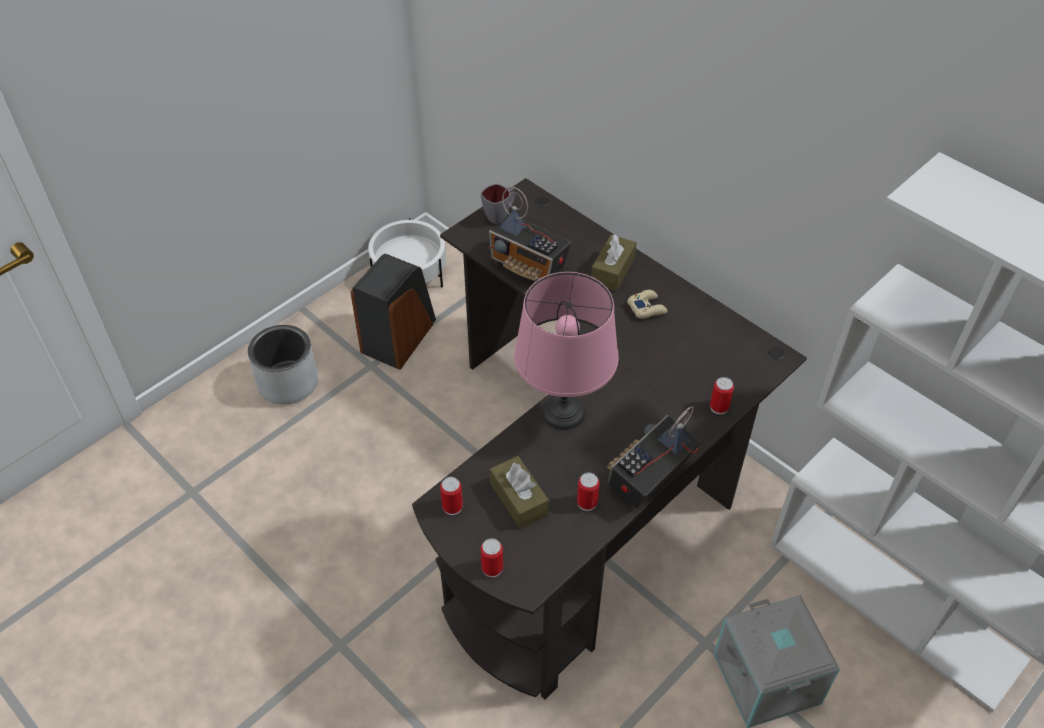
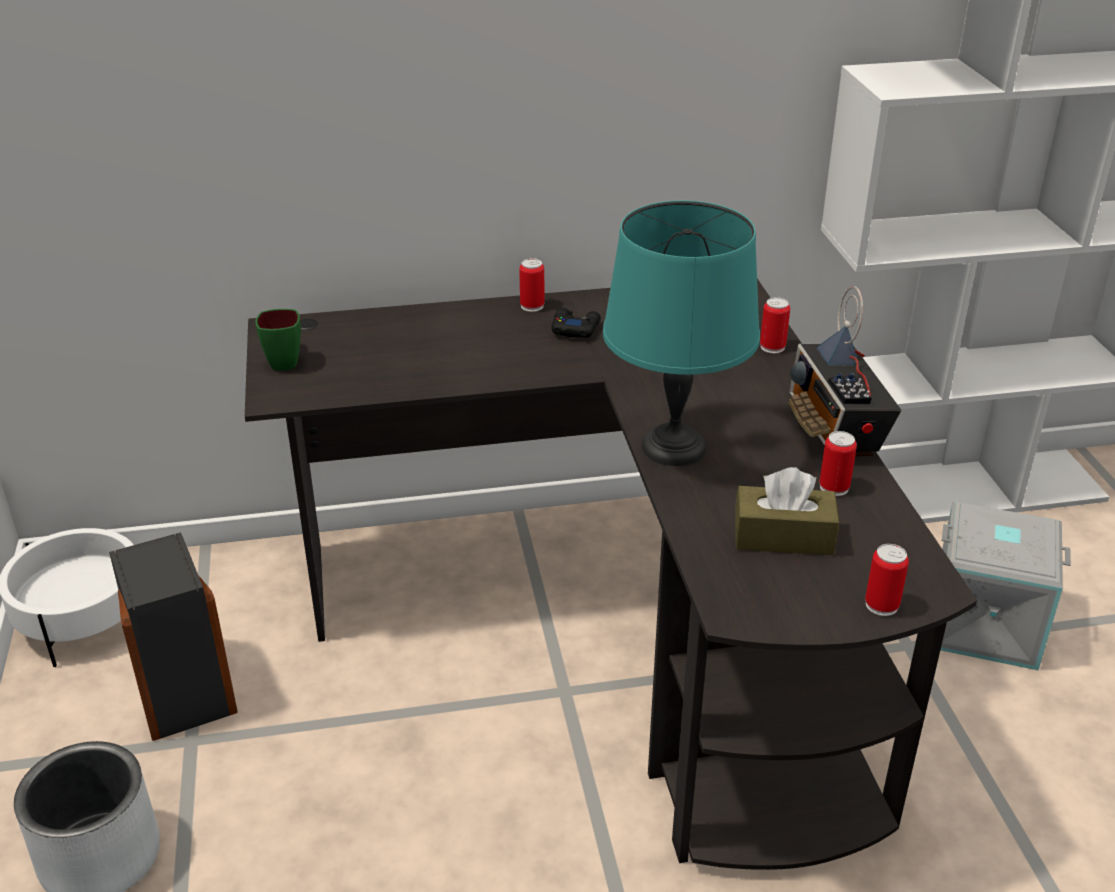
camera: 55 degrees left, 15 degrees down
(452, 507) = (747, 598): can -> can (532, 306)
(500, 215) = (284, 360): grey mug -> green mug
(528, 266) = (402, 375): radio -> none
(562, 412) = (672, 448): pink table lamp -> turquoise table lamp
(612, 270) = (488, 325): brown tissue box -> none
(647, 308) = (575, 329): beige game controller -> black game controller

